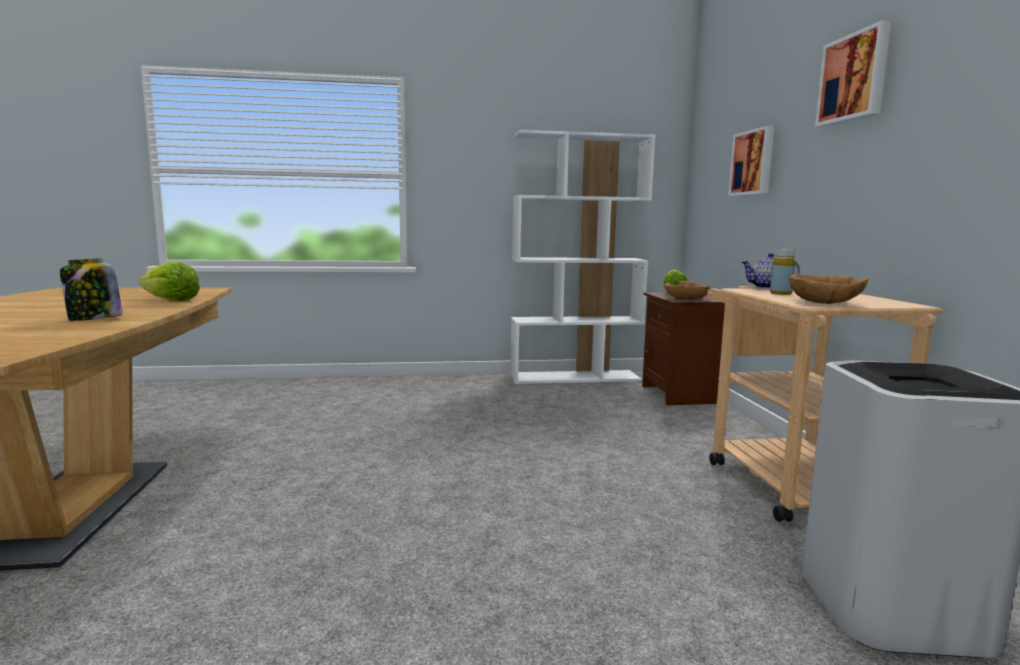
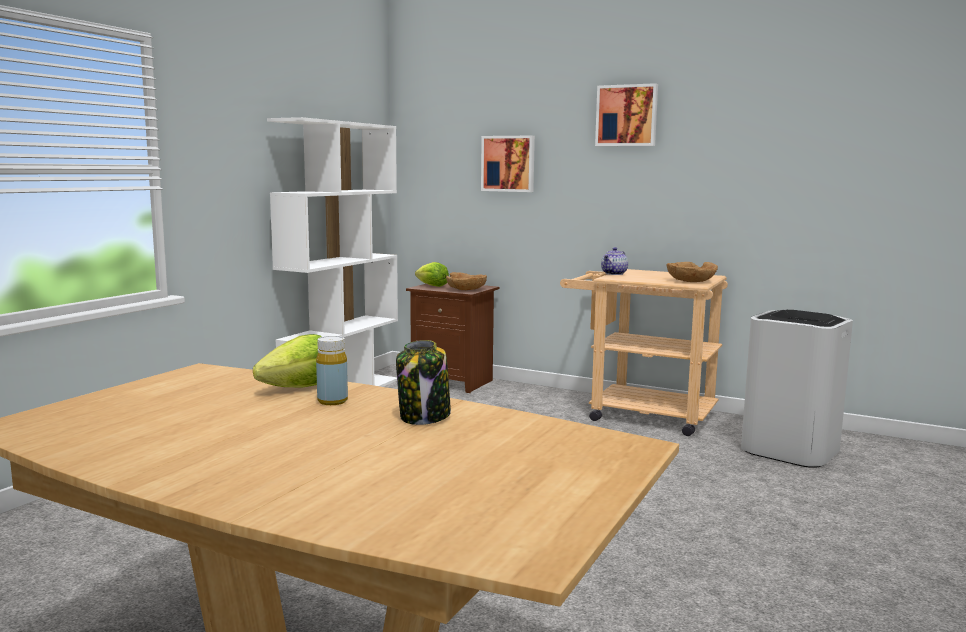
camera: 55 degrees left, 0 degrees up
(780, 293) = (639, 277): yellow bottle -> yellow bottle (332, 401)

